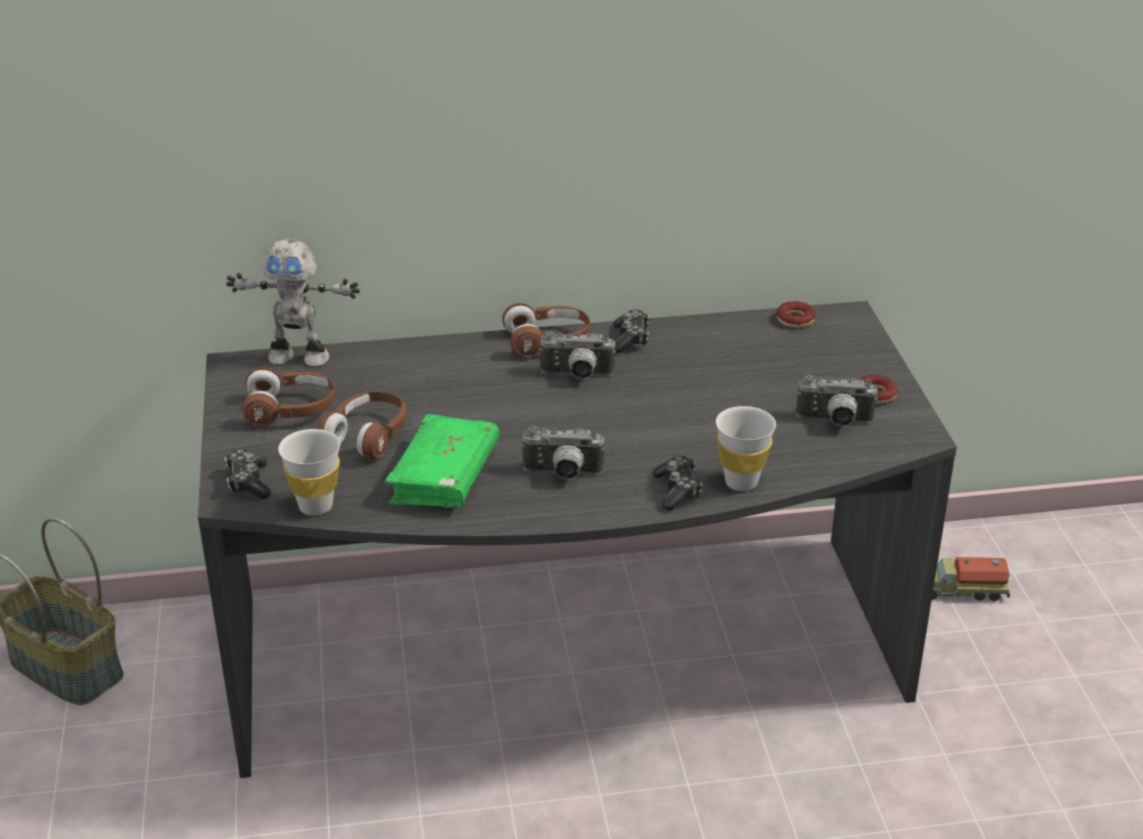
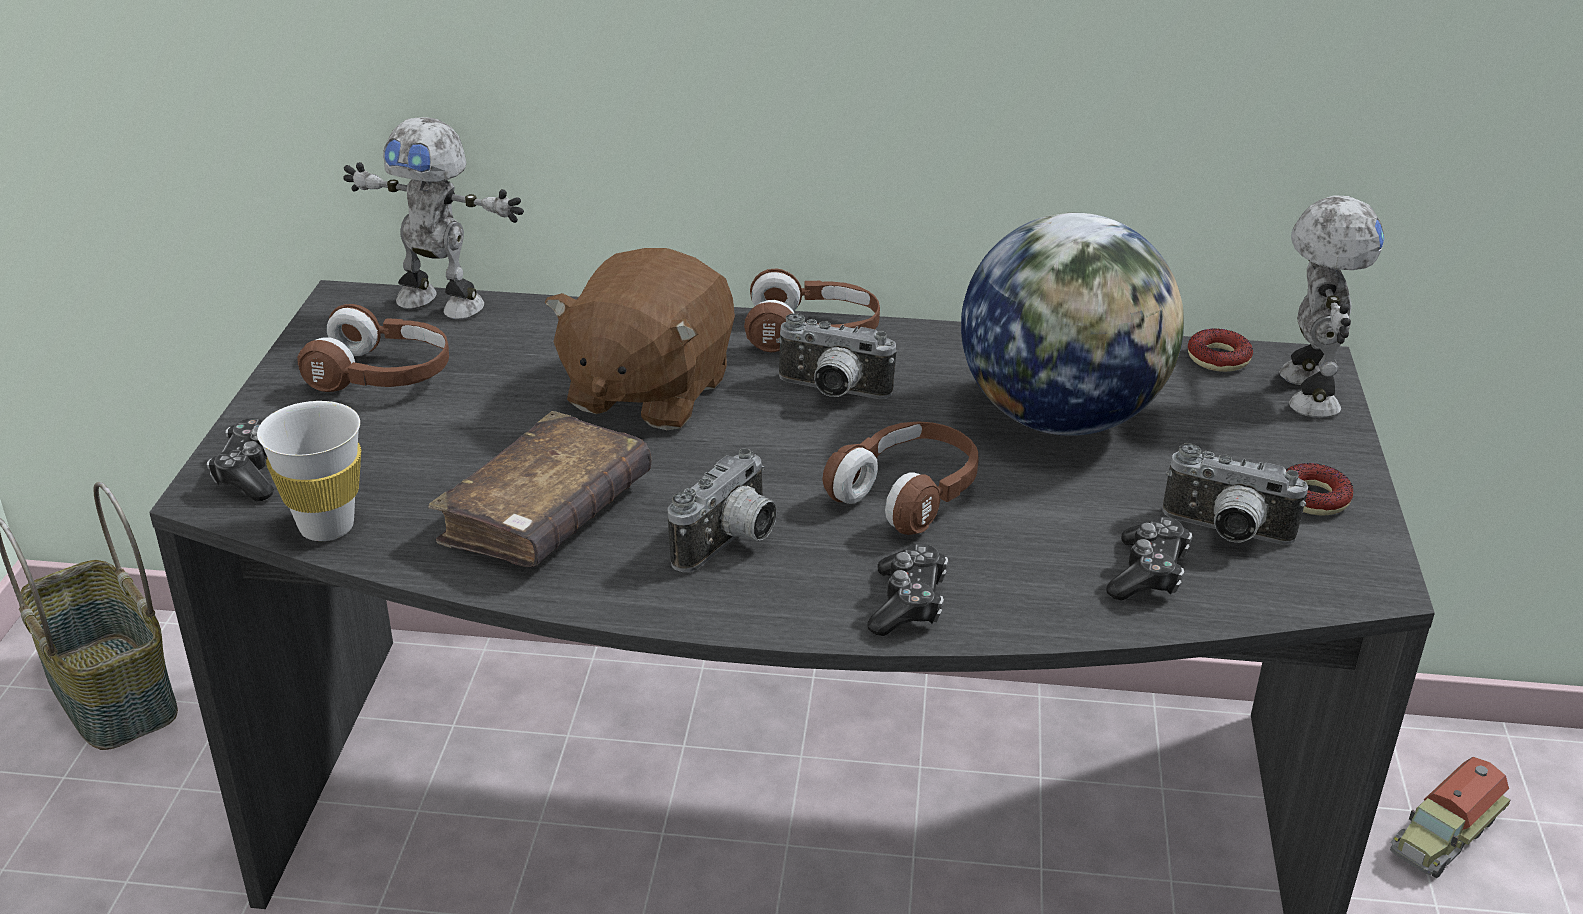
camera: 15 degrees right, 0 degrees up
(367, 436) = (468, 432): brown headphones -> brown headphones (907, 494)
(444, 476) = (546, 514): green book -> brown book
(464, 394) = (647, 392): none -> brown plush toy
(562, 475) = (731, 544): camera -> camera turned 75 degrees counterclockwise
(630, 339) = (941, 349): game controller -> game controller (1148, 573)
(718, 370) = (1061, 417): none -> globe
(741, 482) = (1023, 608): white cup -> none
(850, 333) = (1304, 392): none -> toy robot
(961, 590) = (1443, 836): toy truck -> toy truck turned 60 degrees counterclockwise

